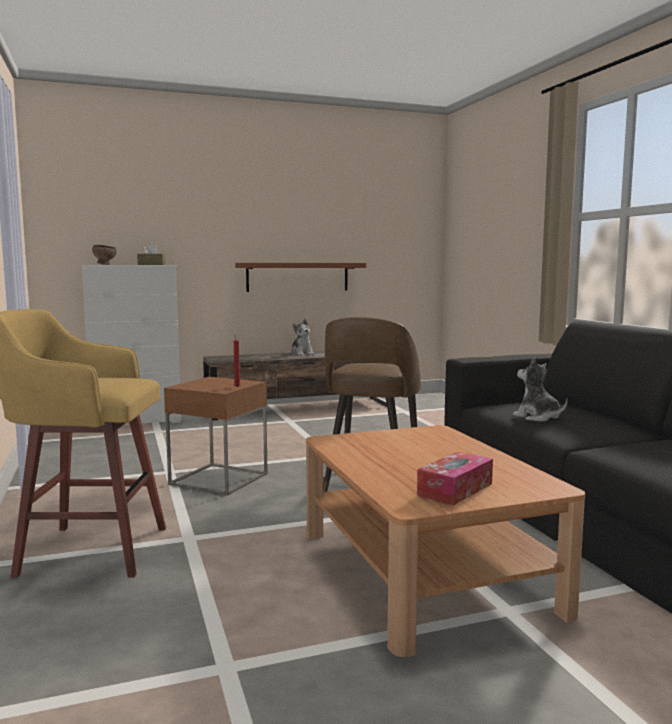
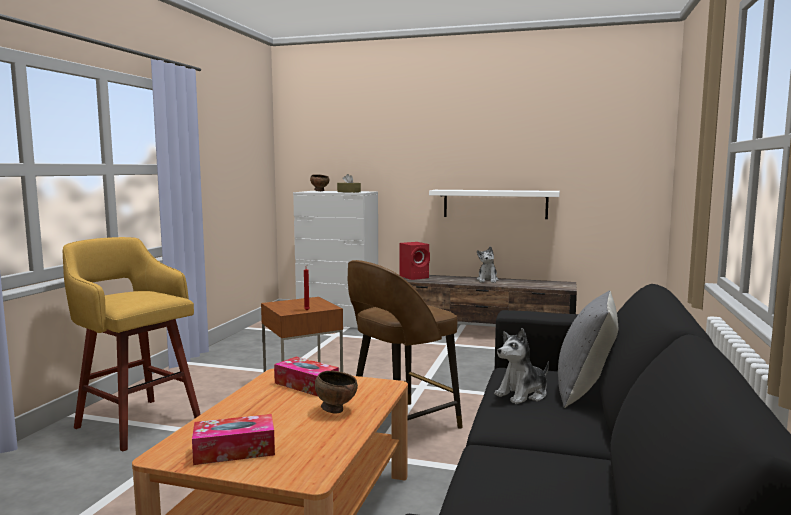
camera: 35 degrees right, 0 degrees up
(227, 358) = (415, 277): none -> red speaker
(297, 277) = (495, 204): brown shelf -> white shelf
(375, 441) = (306, 385): none -> tissue box
(449, 450) = (336, 410): none -> brown bowl
(537, 417) = (523, 394): plush toy -> plush toy turned 120 degrees counterclockwise
(568, 408) = (585, 392): none -> grey pillow

